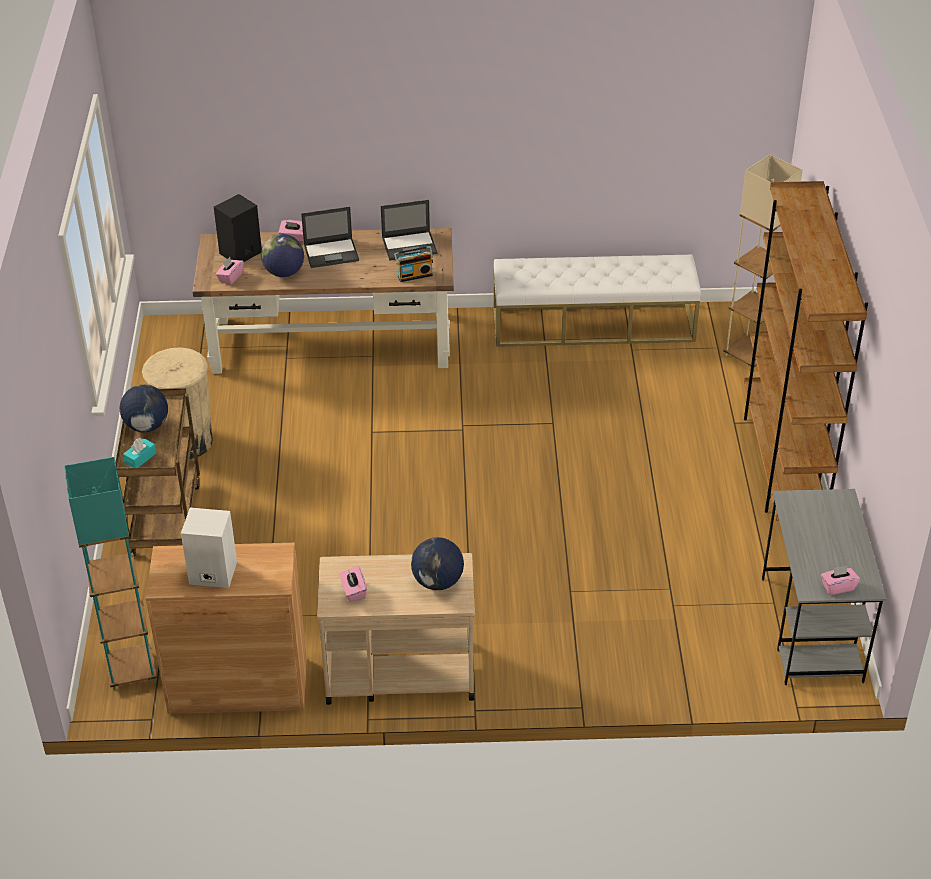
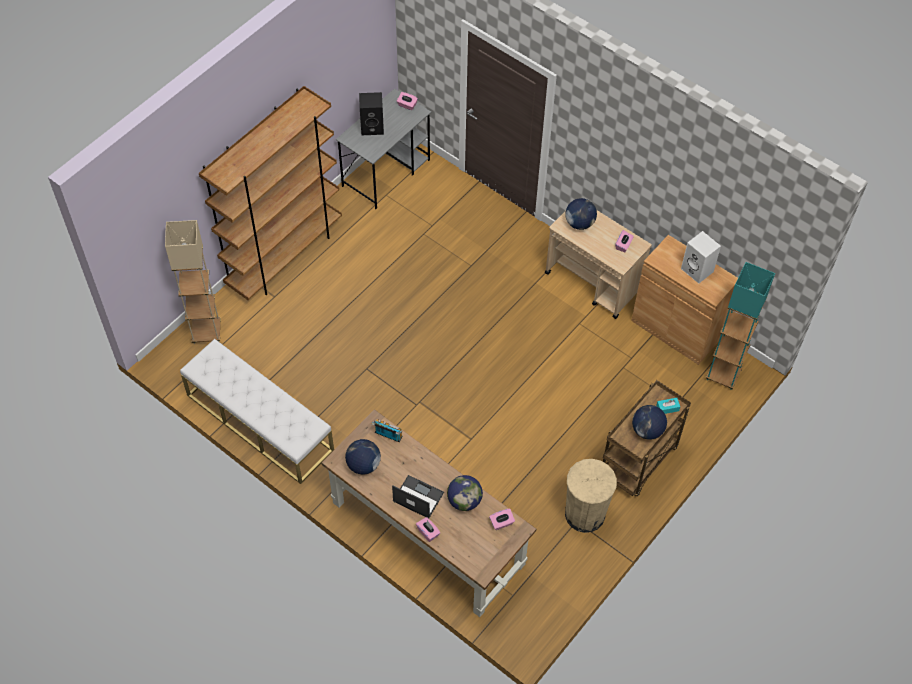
camera: 140 degrees left, 15 degrees up
(240, 253) = (476, 543): black speaker -> black speaker (373, 127)
(410, 245) = (363, 465): laptop -> globe

